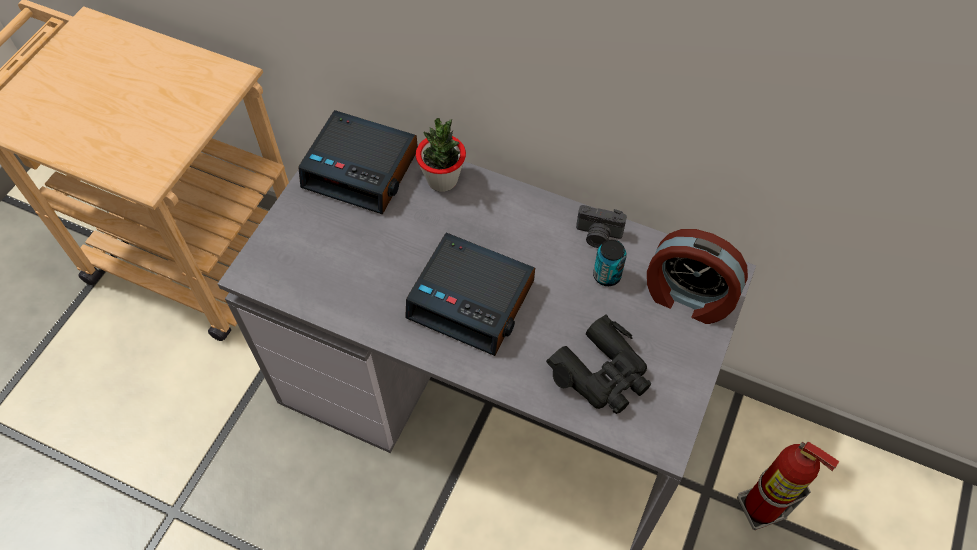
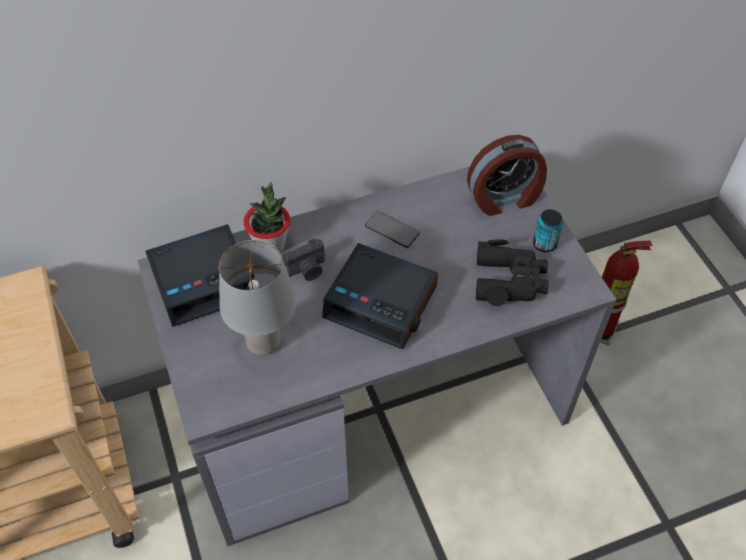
camera: 45 degrees left, 5 degrees down
(349, 254) = (264, 341): none -> grey table lamp
(472, 299) = (382, 302): alarm clock -> alarm clock turned 45 degrees clockwise
(553, 245) = (392, 230): none -> phone
(598, 235) = (412, 203): camera -> camera (307, 270)
(607, 275) = (445, 222): can -> can (544, 244)

